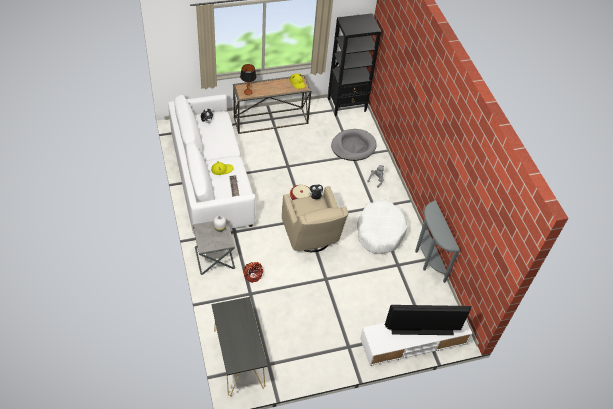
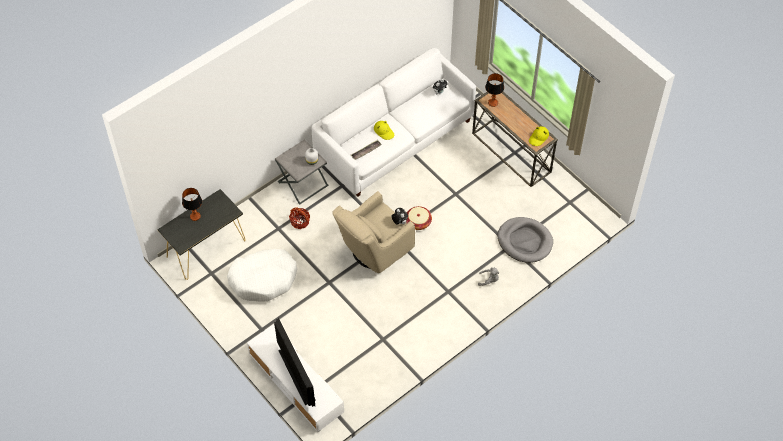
camera: 70 degrees right, 5 degrees up
(231, 336) = (195, 216): none -> table lamp
(347, 105) = (587, 212): black bookcase -> none
(380, 231) = (417, 308): white dog bed -> white dog bed (263, 279)
(427, 259) = (406, 364): grey console table -> none

